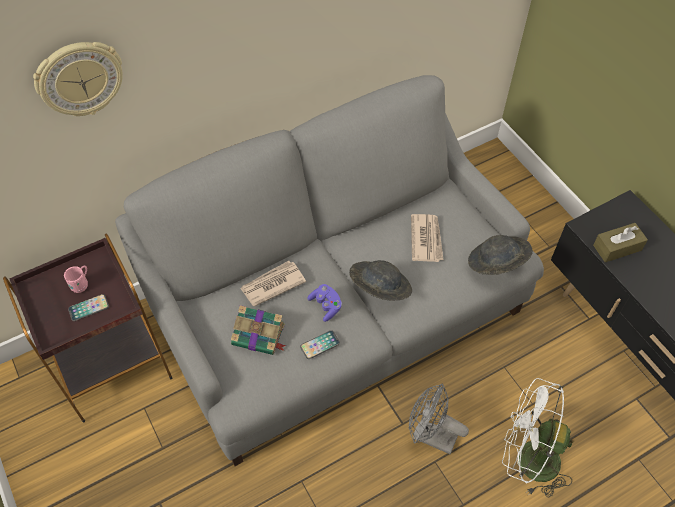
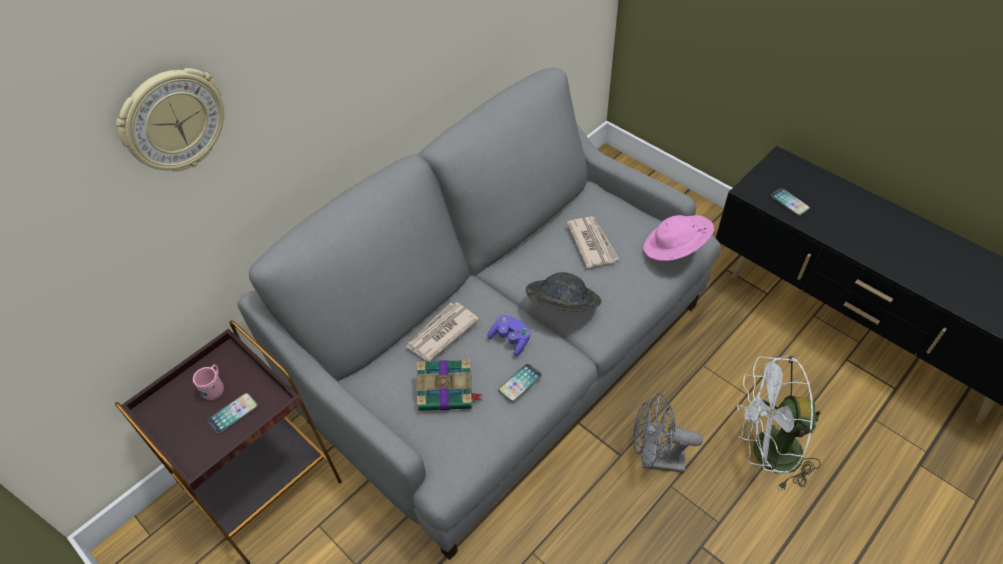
camera: 15 degrees left, 5 degrees down
(496, 264) = (675, 249): grey hat -> pink hat
(617, 247) = (789, 202): brown tissue box -> phone

